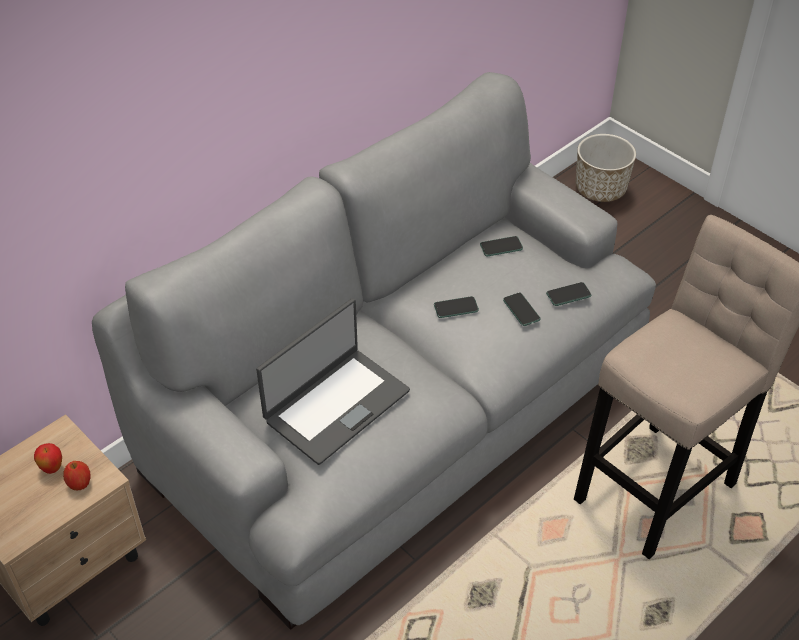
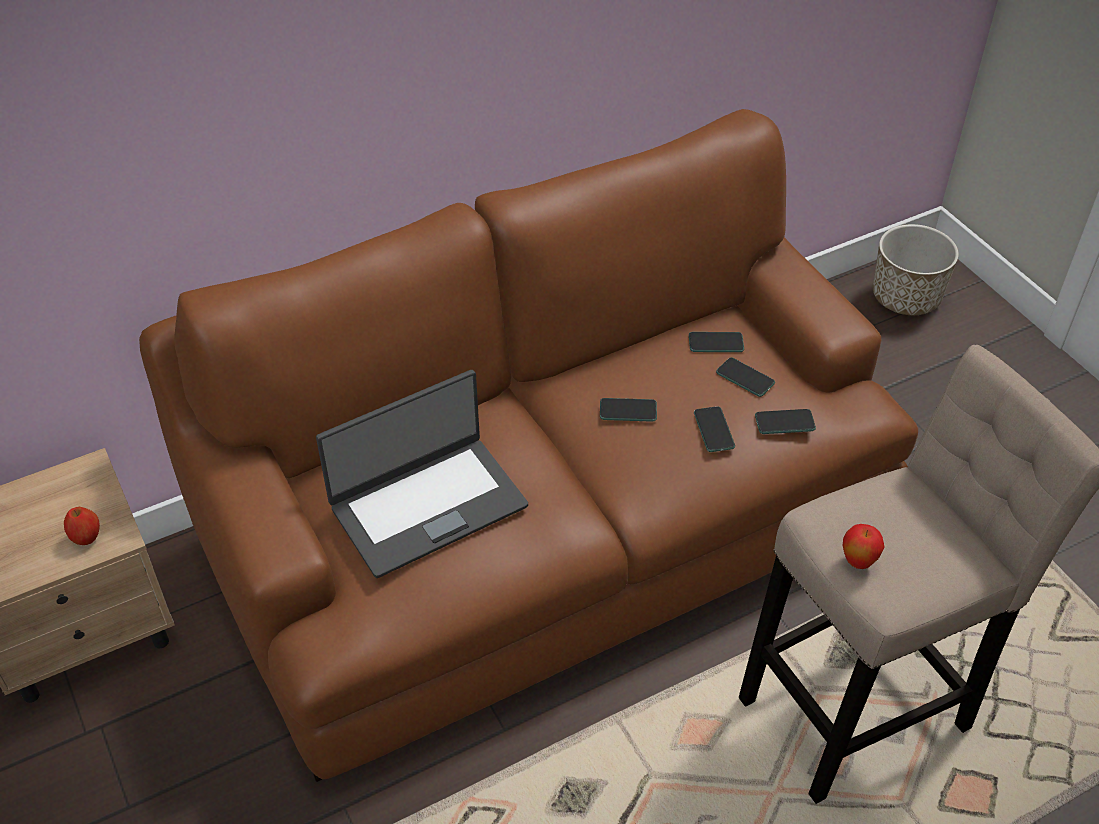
camera: 15 degrees right, 0 degrees up
(52, 468) = (62, 511): apple -> apple (858, 561)
(398, 409) = (548, 528): grey sofa -> brown sofa
(530, 268) = (745, 378): none -> phone

